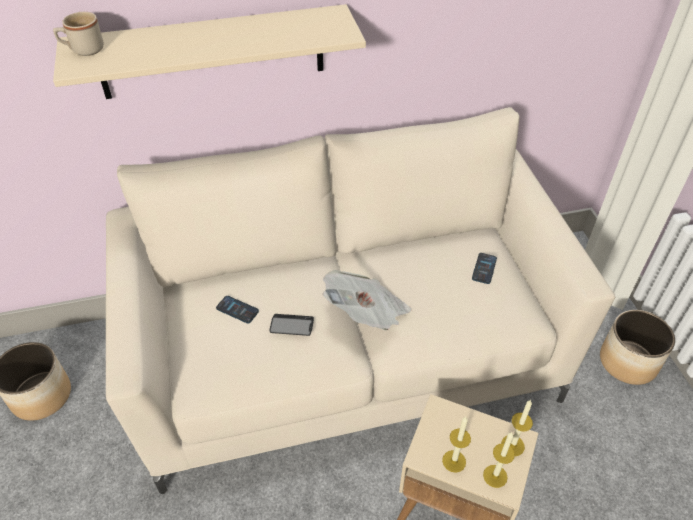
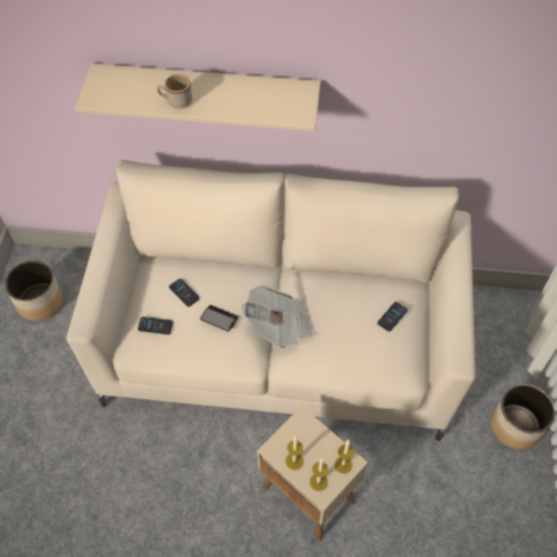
camera: 20 degrees right, 10 degrees up
(83, 50) = (104, 82): beige mug -> beige mug (176, 101)
(216, 356) = (155, 326): none -> phone

